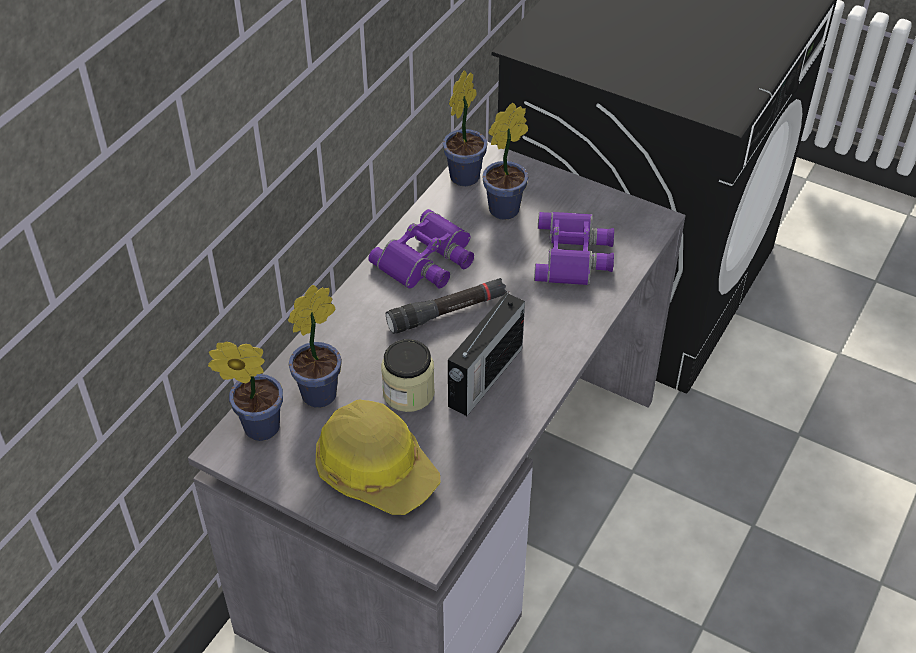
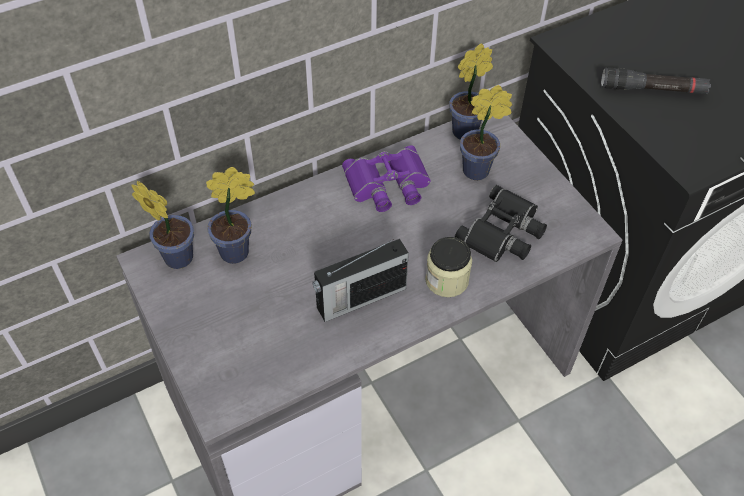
camera: 30 degrees right, 5 degrees up
(376, 469) = (230, 329): hard hat -> none
(408, 392) = (297, 282): jar -> jar (446, 280)
(447, 312) = (371, 233): black flashlight -> black flashlight (653, 89)
(574, 255) = (504, 232): purple binoculars -> black binoculars

